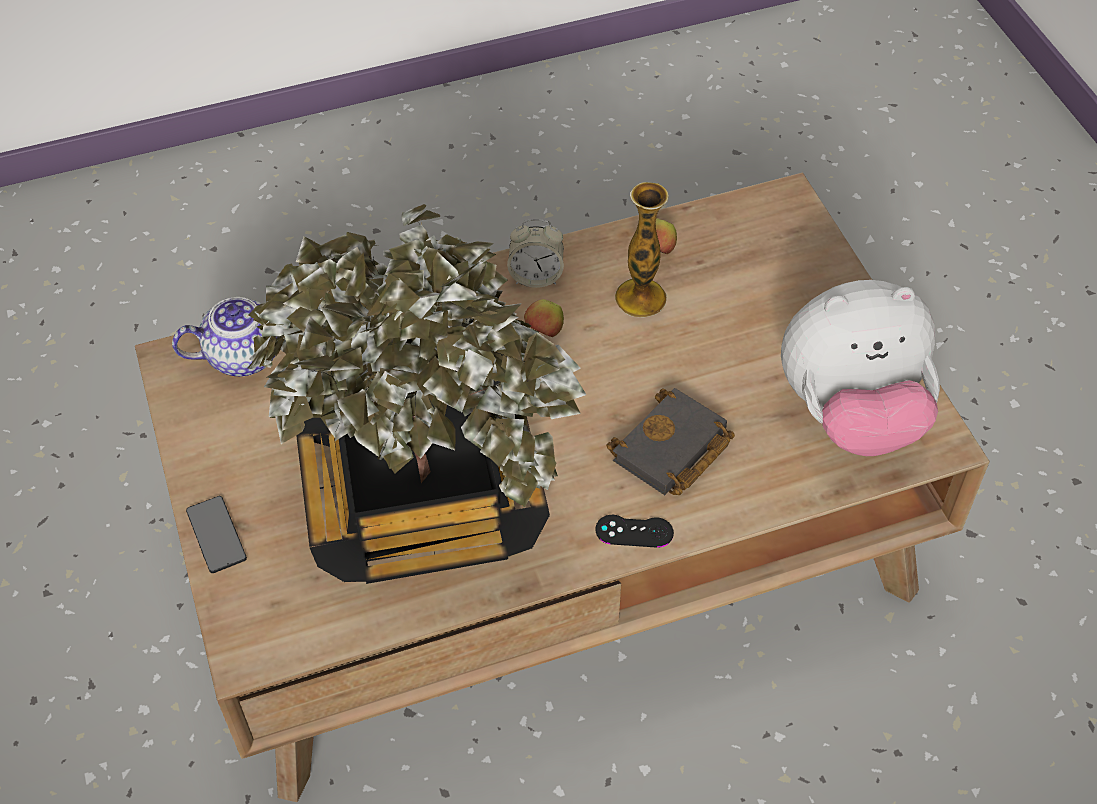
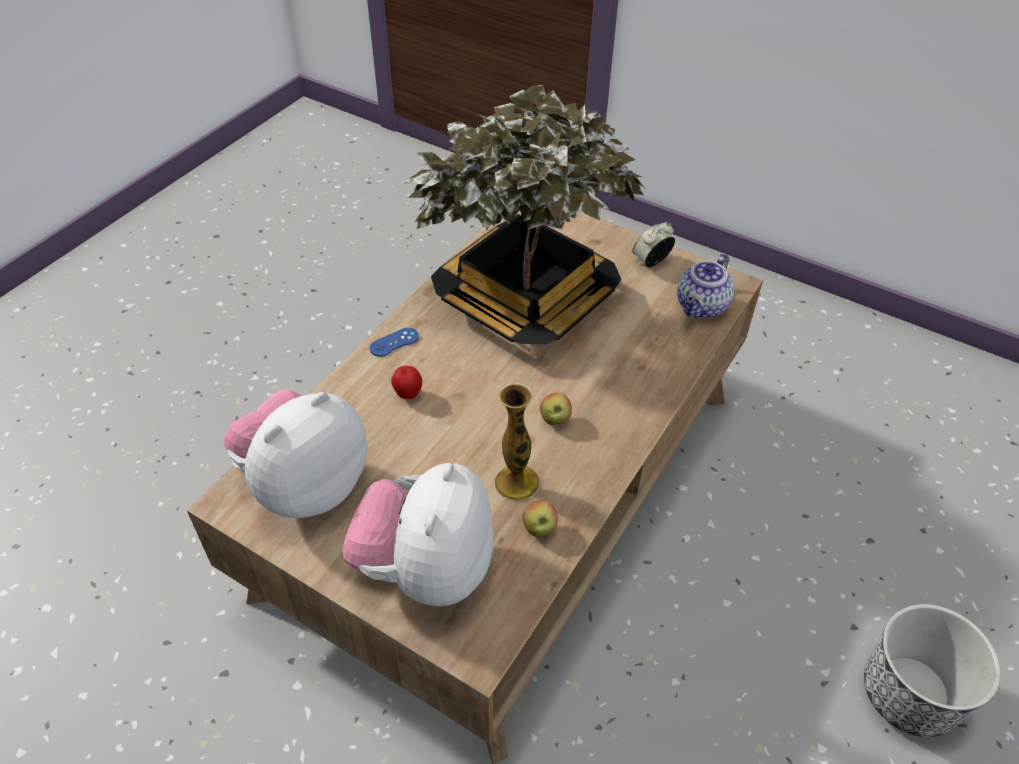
camera: 140 degrees right, 5 degrees down
(216, 535) = (600, 232): phone -> none
(397, 175) = (909, 694): none -> planter
(536, 276) = (601, 453): alarm clock -> alarm clock (651, 261)
(634, 531) = (394, 342): black game controller -> blue game controller
(671, 452) = (408, 394): black book -> apple
(784, 276) = (426, 569): none -> plush toy

